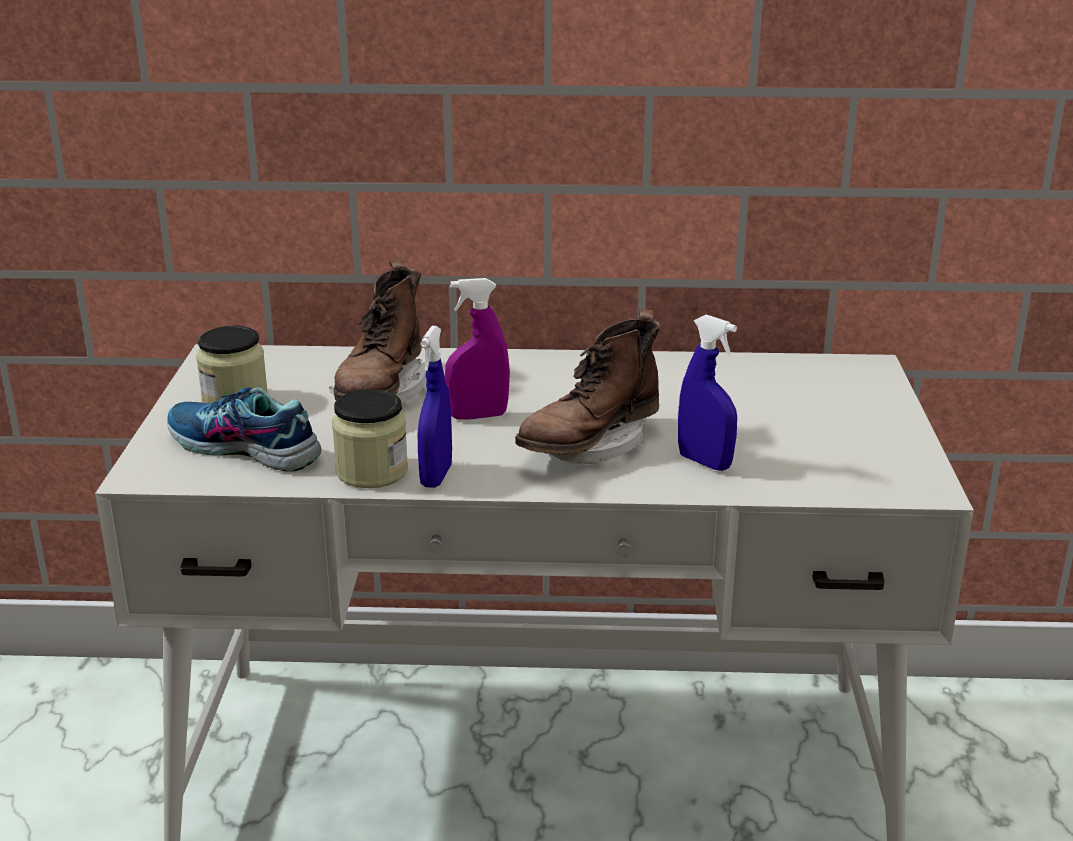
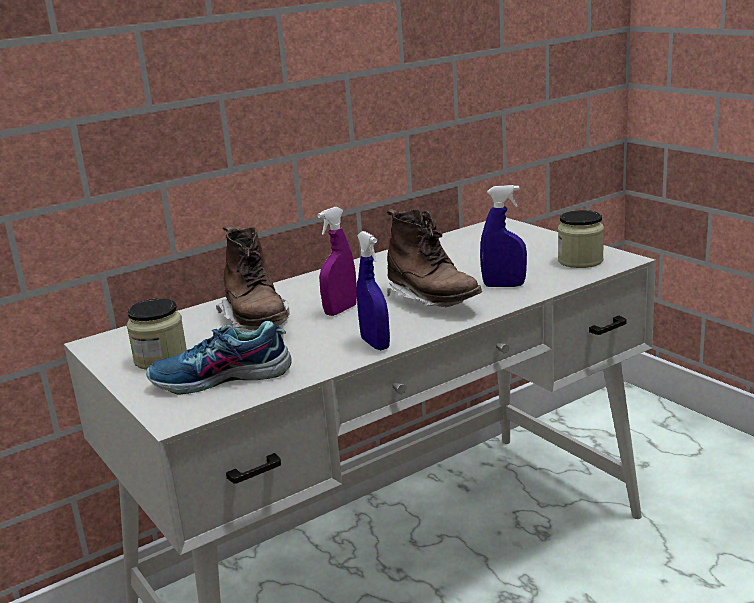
camera: 35 degrees left, 5 degrees down
(372, 471) = (331, 357): jar -> jar (580, 261)
(589, 447) = (432, 301): brown boot -> brown boot turned 45 degrees counterclockwise

